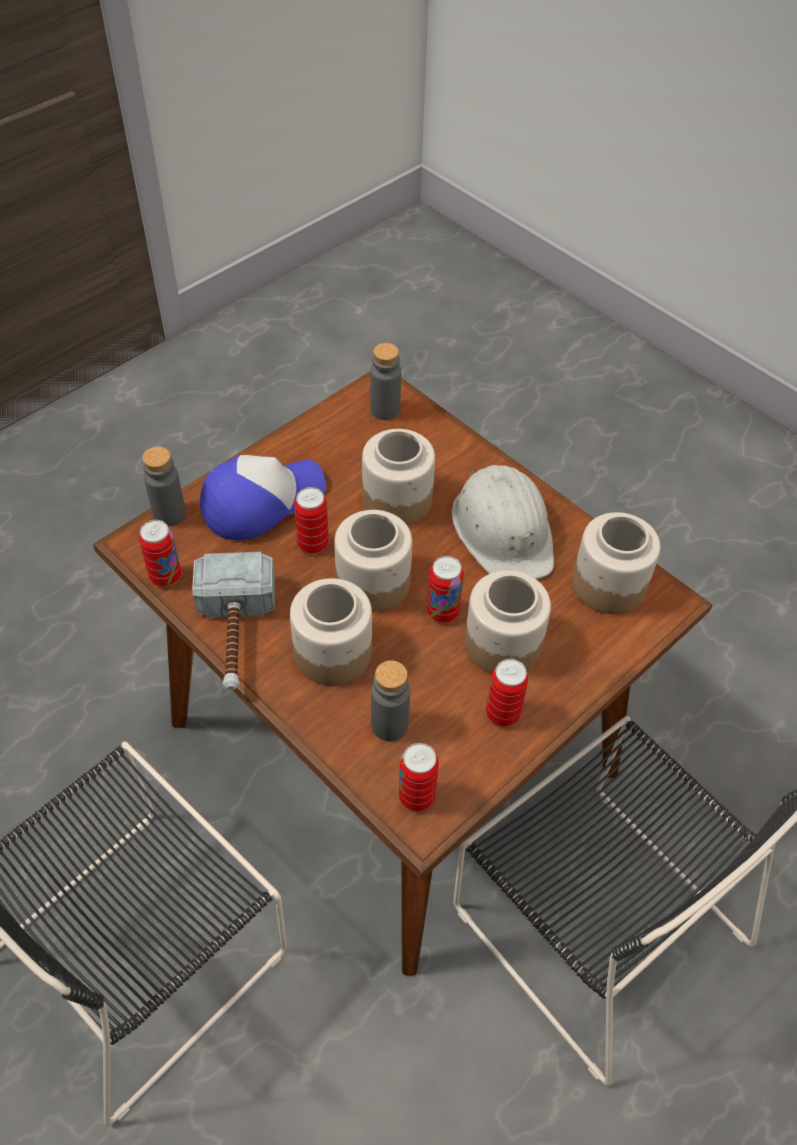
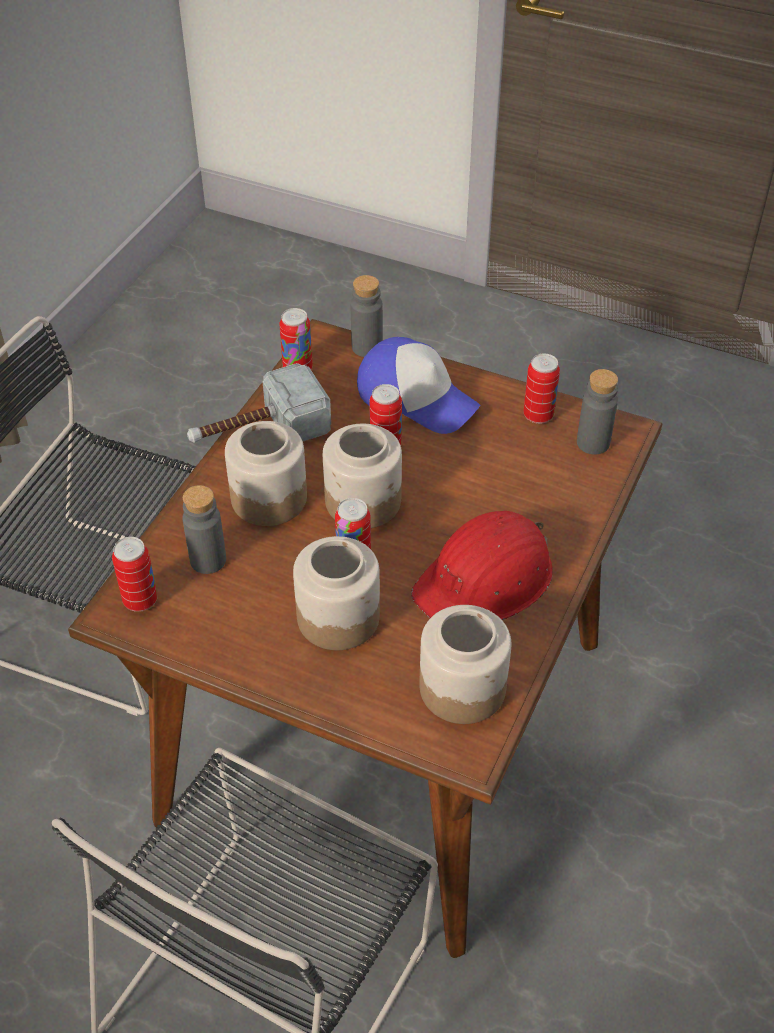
camera: 70 degrees right, 5 degrees down
(397, 499) = (478, 488): jar -> none
(502, 714) = (255, 639): can -> can (538, 415)
(503, 530) = (486, 580): white hard hat -> red hard hat

